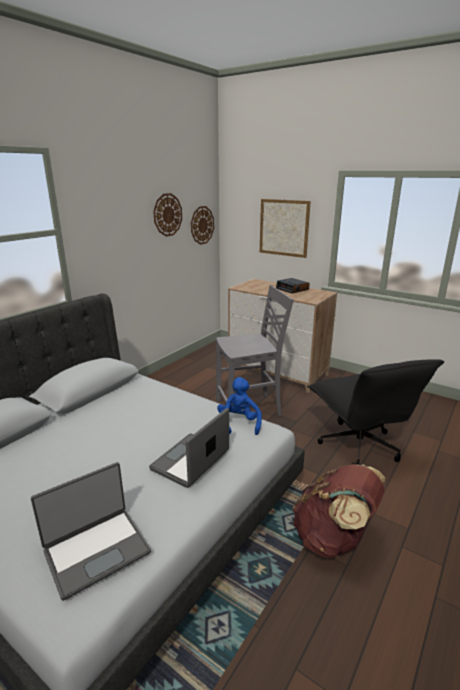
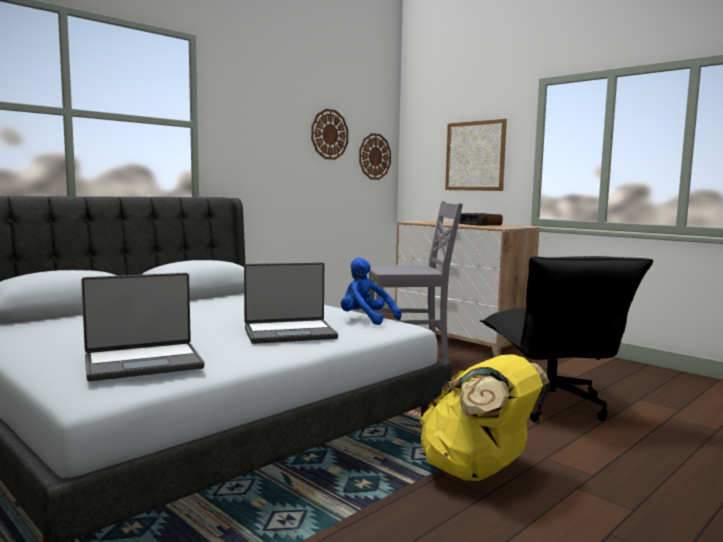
camera: 10 degrees right, 15 degrees down
(191, 461) = (289, 333): laptop -> laptop turned 150 degrees counterclockwise
(239, 423) = (365, 319): blue plush toy -> blue plush toy turned 60 degrees counterclockwise
(333, 538) = (477, 472): brown backpack -> yellow backpack

